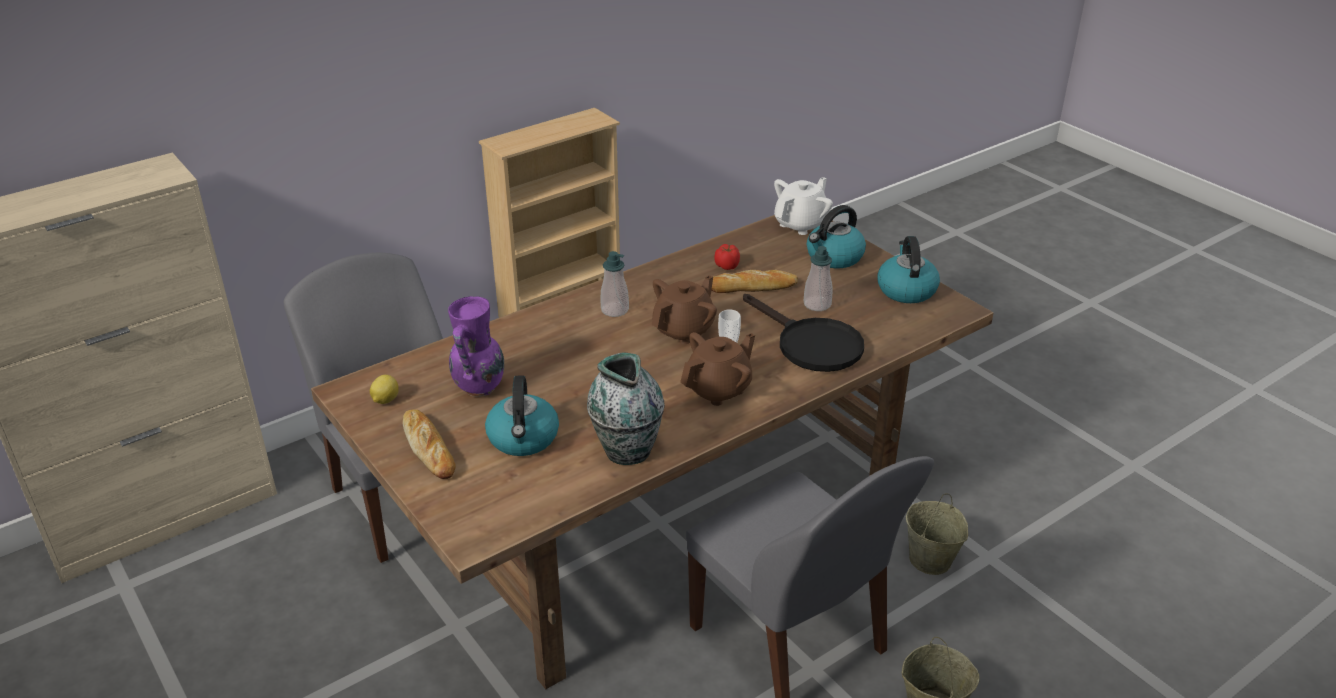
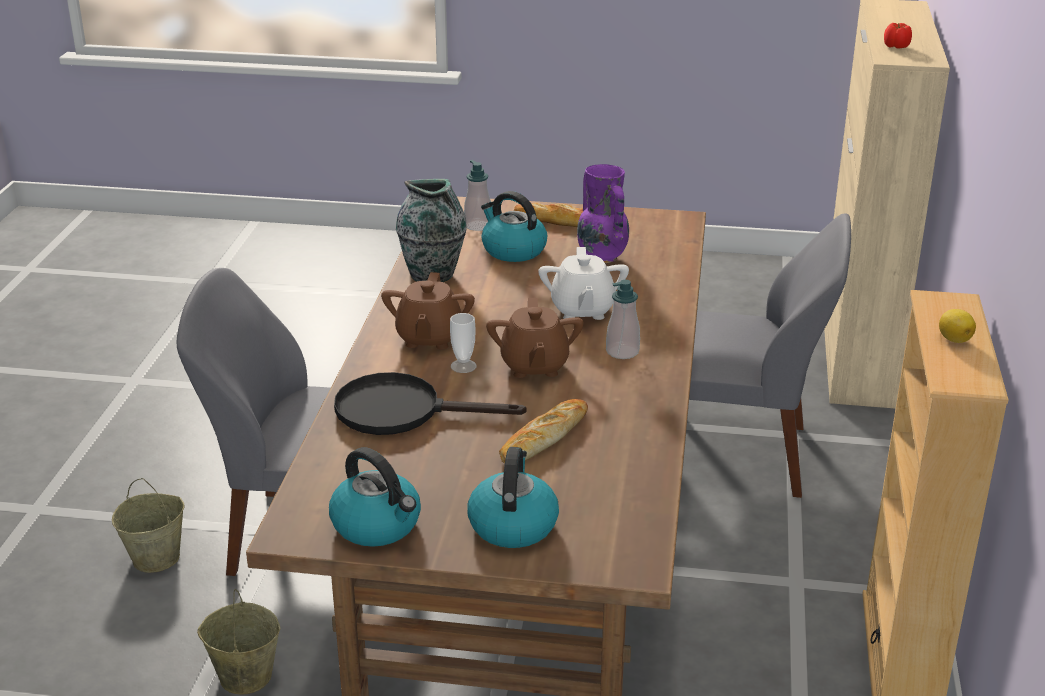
camera: 135 degrees right, 5 degrees down
(385, 400) = (644, 226): lemon -> lemon (954, 339)
(727, 266) = (605, 448): tomato -> tomato (896, 47)
(801, 224) = (620, 553): white teapot -> white teapot (582, 310)
(817, 304) = (451, 454): soap dispenser -> soap dispenser (478, 225)

